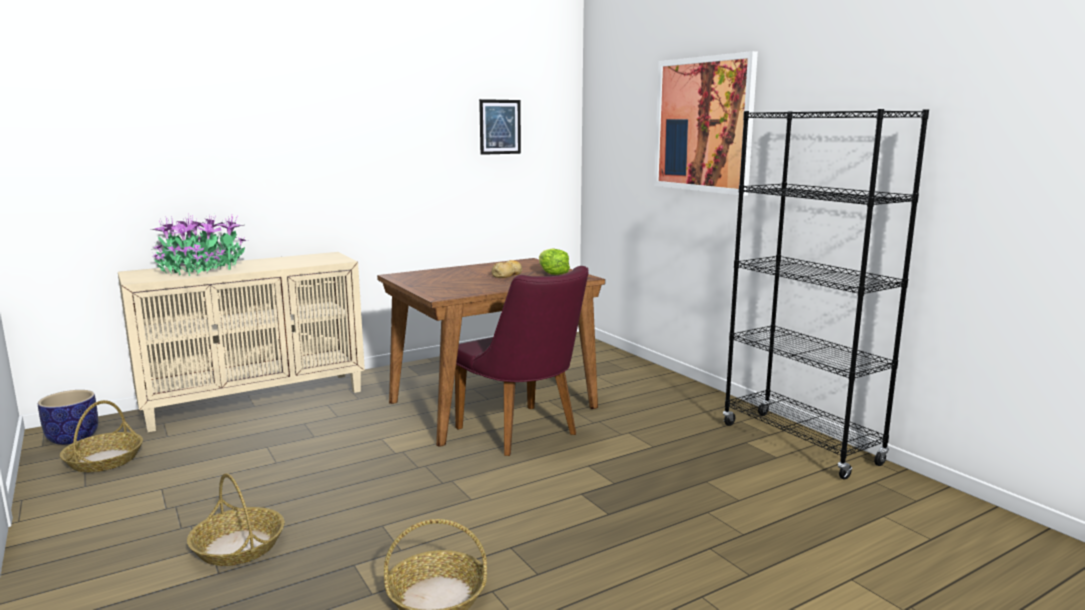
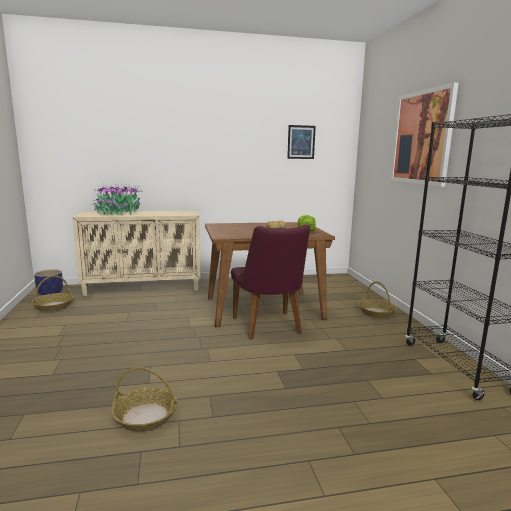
camera: 20 degrees right, 0 degrees up
(239, 547) = (73, 362): basket -> basket (376, 312)

